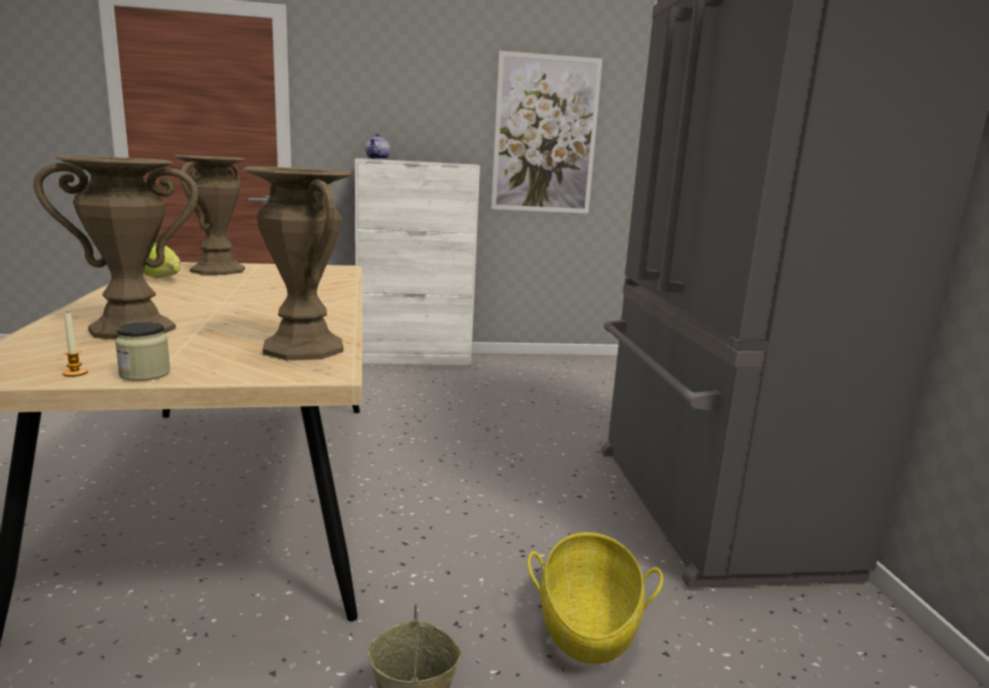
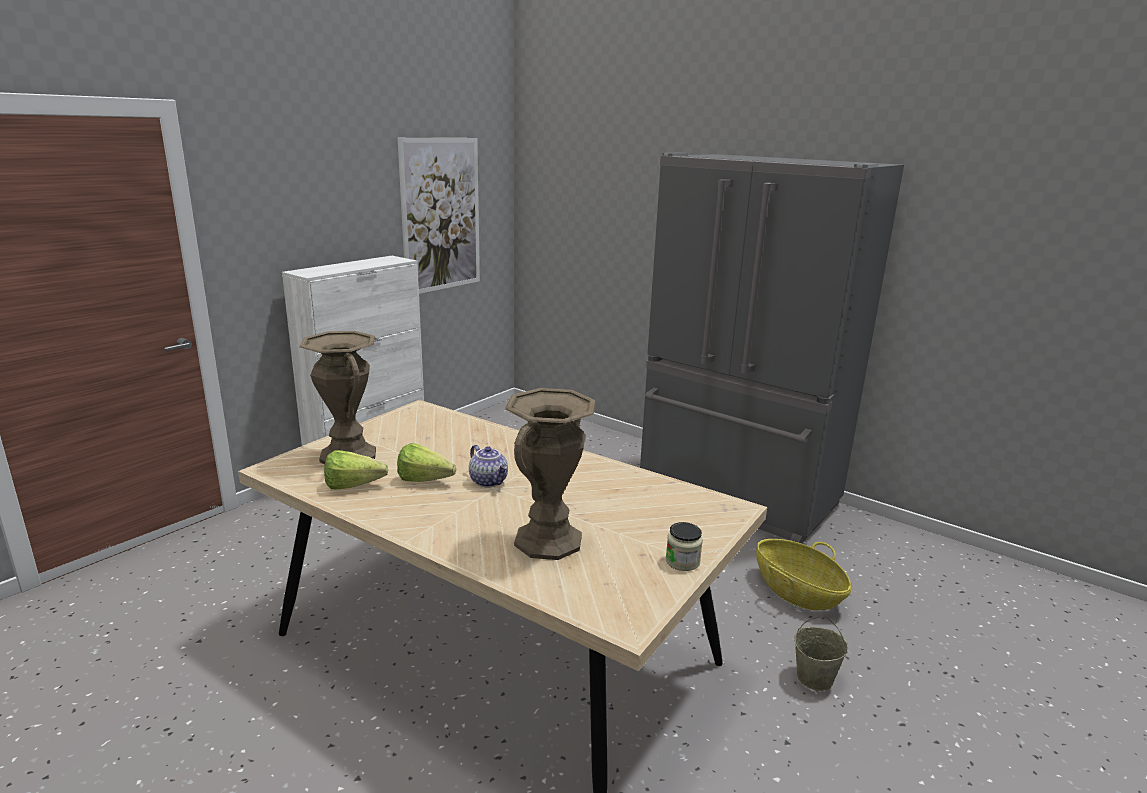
camera: 45 degrees left, 5 degrees up
(75, 373) = (656, 584): candle -> none
(203, 289) = (428, 481): none -> lettuce
(304, 348) = (672, 498): brown vase -> none
(378, 159) = (314, 271): teapot -> teapot (489, 481)

